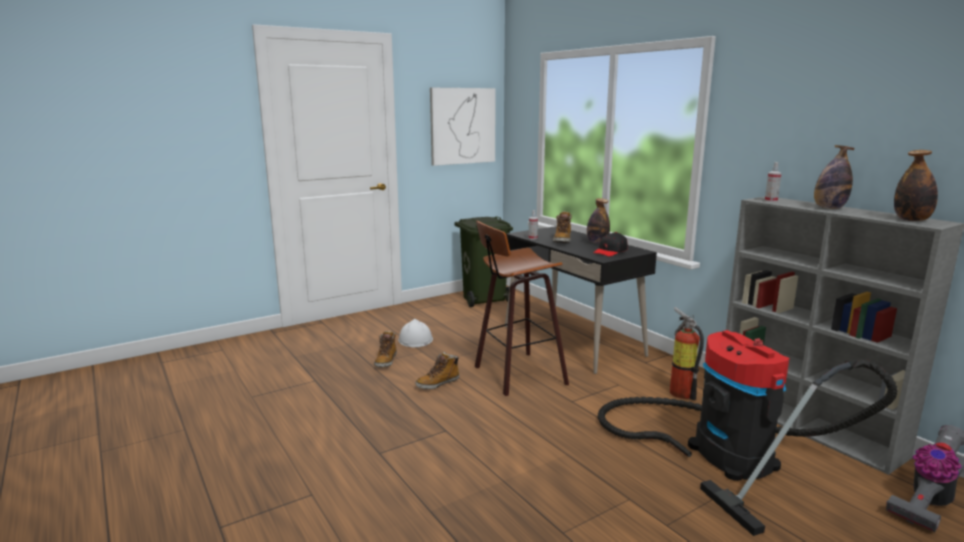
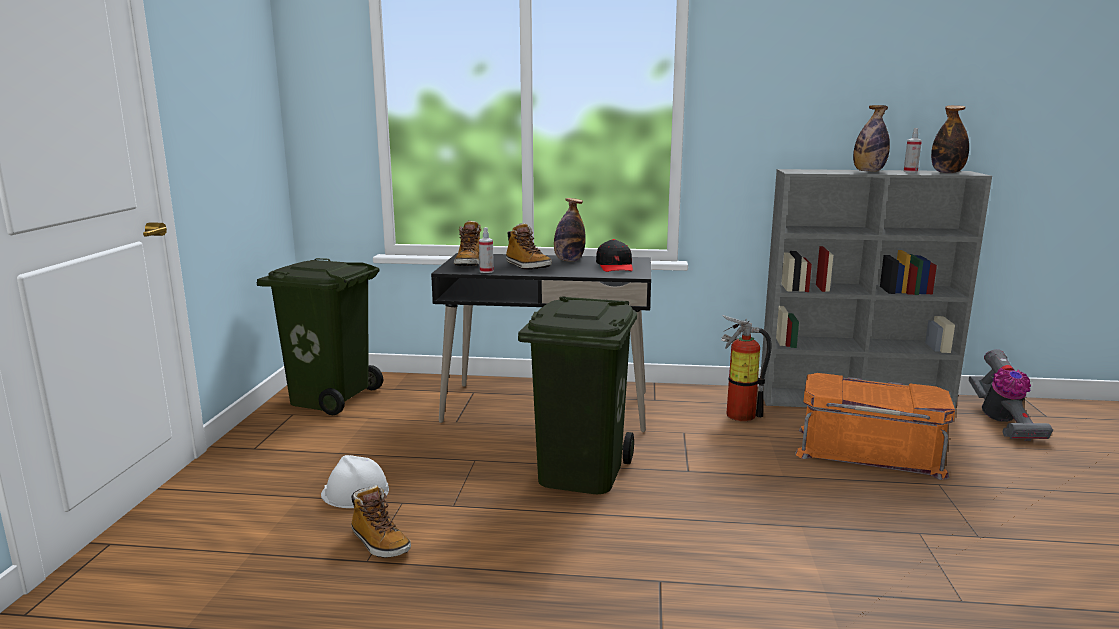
camera: 50 degrees left, 0 degrees up
(438, 383) = (520, 531): boot -> boot (469, 263)
(462, 126) = (240, 106): picture -> none
(516, 375) = (579, 472): stool -> green trash can
(723, 452) = (869, 451): vacuum cleaner -> orange storage box
(771, 201) = (807, 171): spray bottle -> spray bottle (910, 171)

